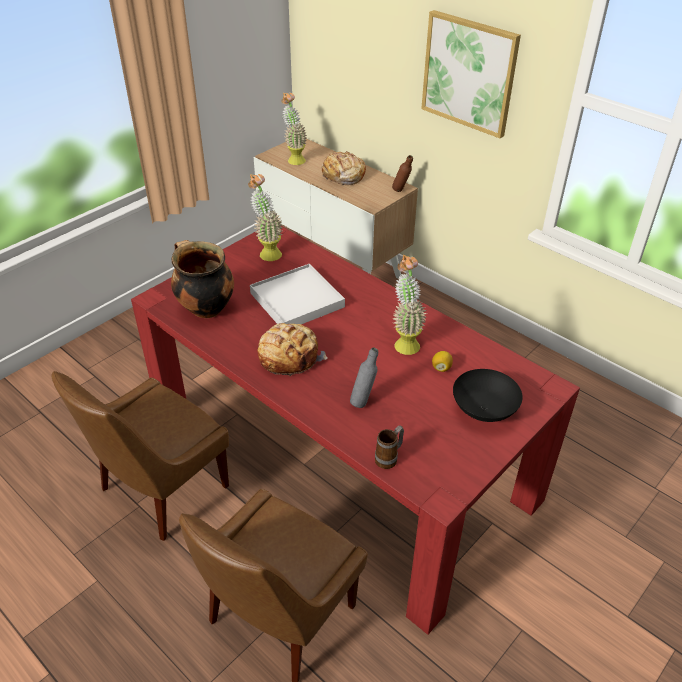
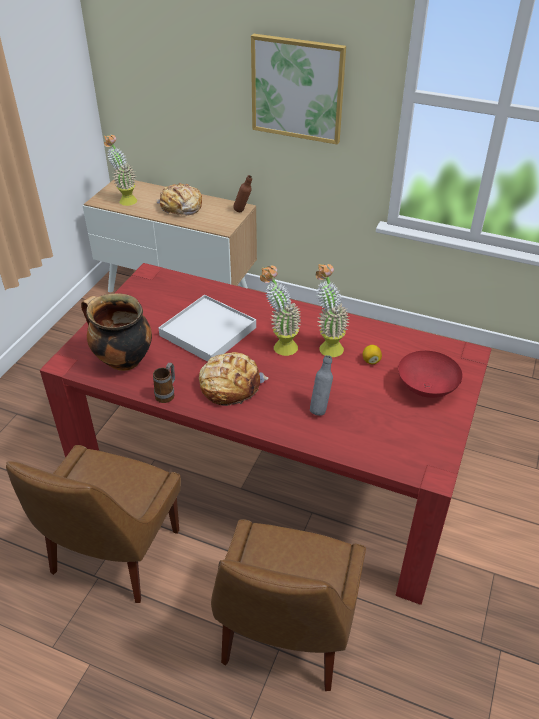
camera: 20 degrees left, 0 degrees up
(267, 252) = (154, 293): potted plant -> potted plant (279, 345)
(389, 458) = (371, 453): mug -> mug (167, 394)
(484, 411) = (427, 389): black bowl -> red bowl

